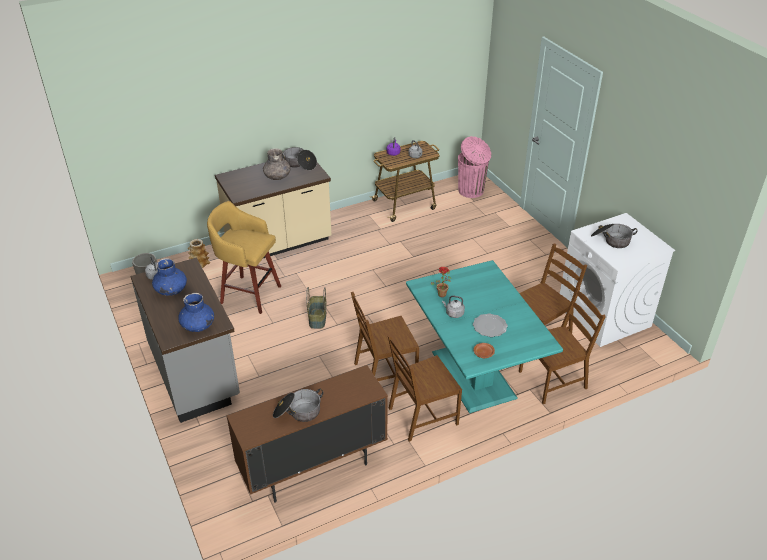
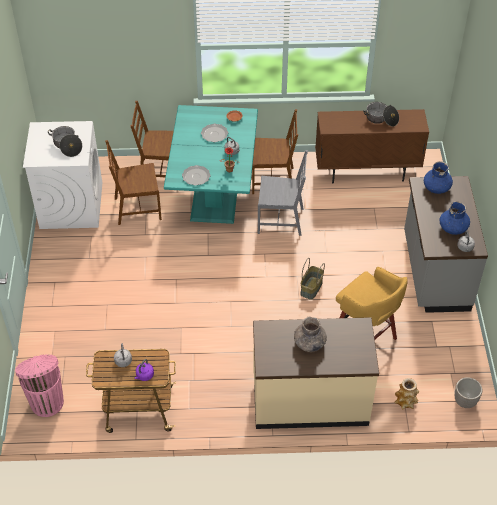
camera: 155 degrees left, 10 degrees up
(299, 164) = (276, 355): cooking pot -> none
(384, 372) = (281, 220): brown chair -> grey chair
(470, 277) = (196, 176): none -> plate

